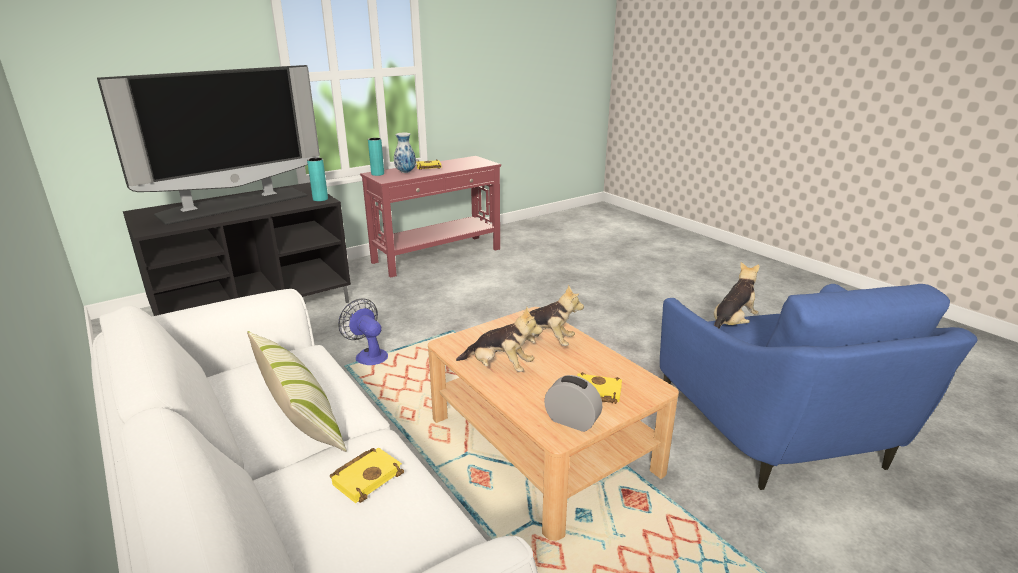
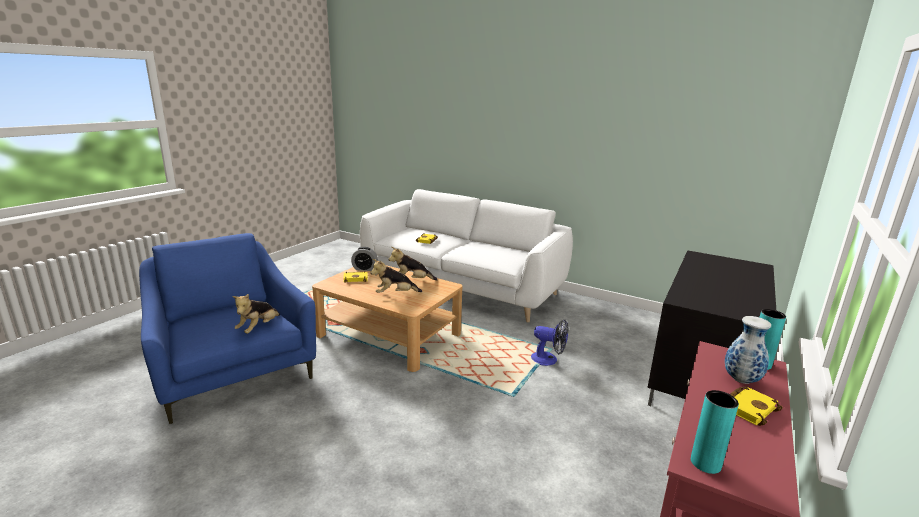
camera: 155 degrees right, 5 degrees down
(233, 204) = (729, 283): television -> none
(300, 415) = (473, 248): pillow -> none
(320, 199) = (687, 302): turquoise vase -> turquoise vase (705, 463)

